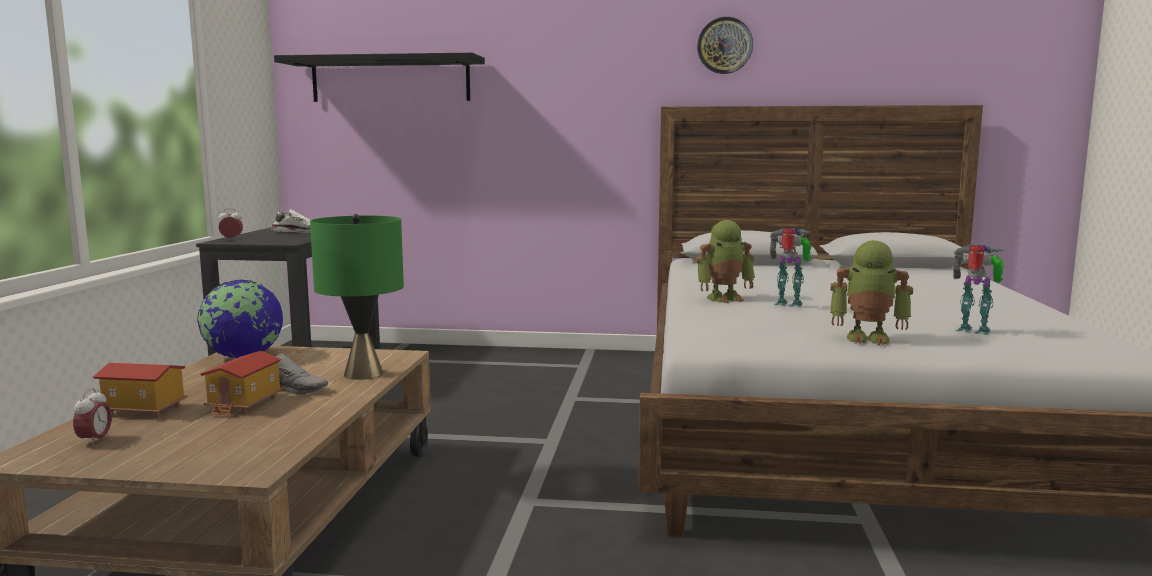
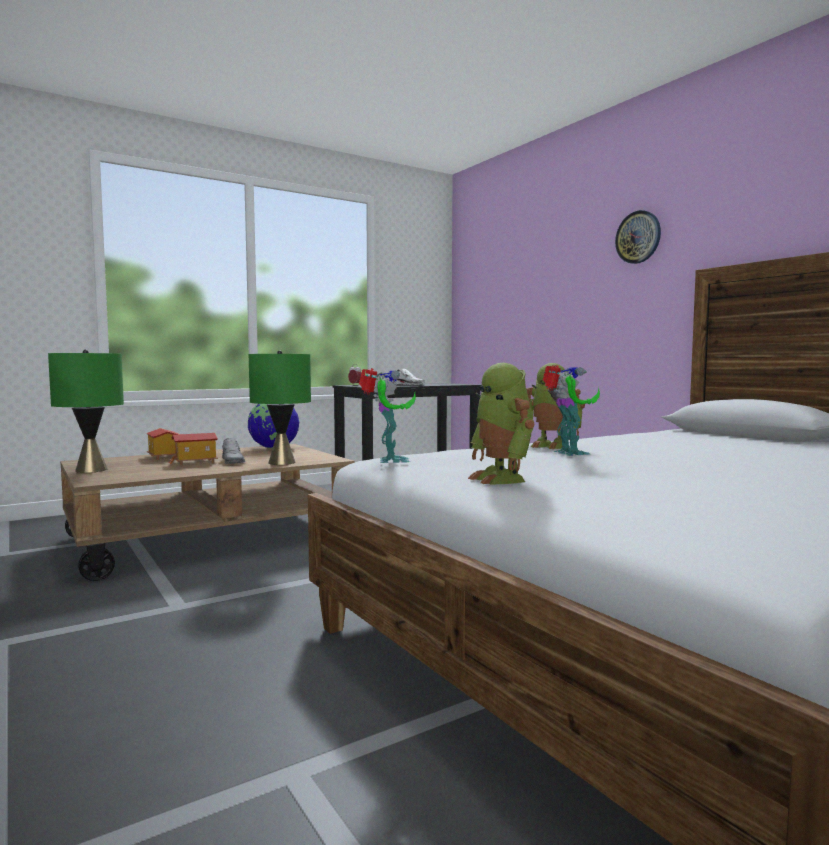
camera: 50 degrees right, 5 degrees down
(95, 441) = (113, 462): alarm clock -> none
(137, 461) = (91, 470): none -> green table lamp
(390, 80) = (507, 275): black shelf -> none
(724, 45) = (770, 193): wall clock -> wall clock (638, 237)
(975, 331) = (658, 499): toy robot -> toy robot (389, 460)

